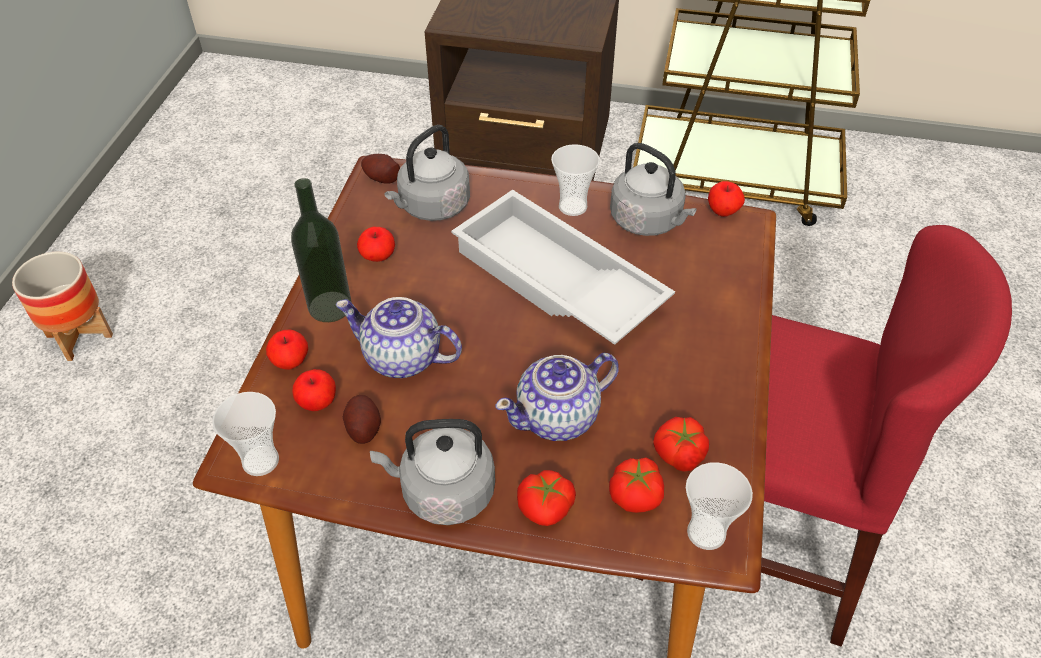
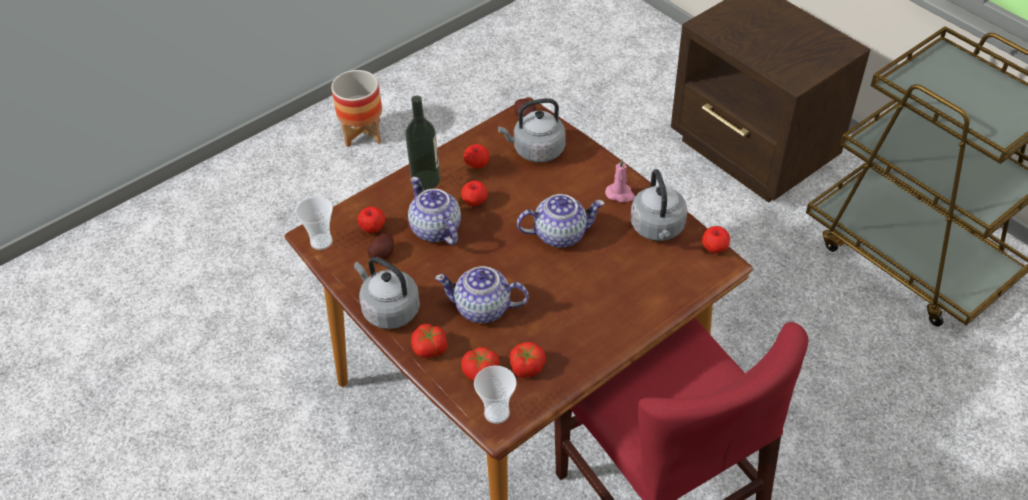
camera: 40 degrees right, 0 degrees up
(290, 362) = (379, 199): apple -> apple (474, 202)
(554, 282) = (560, 234): white tray -> teapot
(572, 206) = (620, 194): cup -> pink candle

